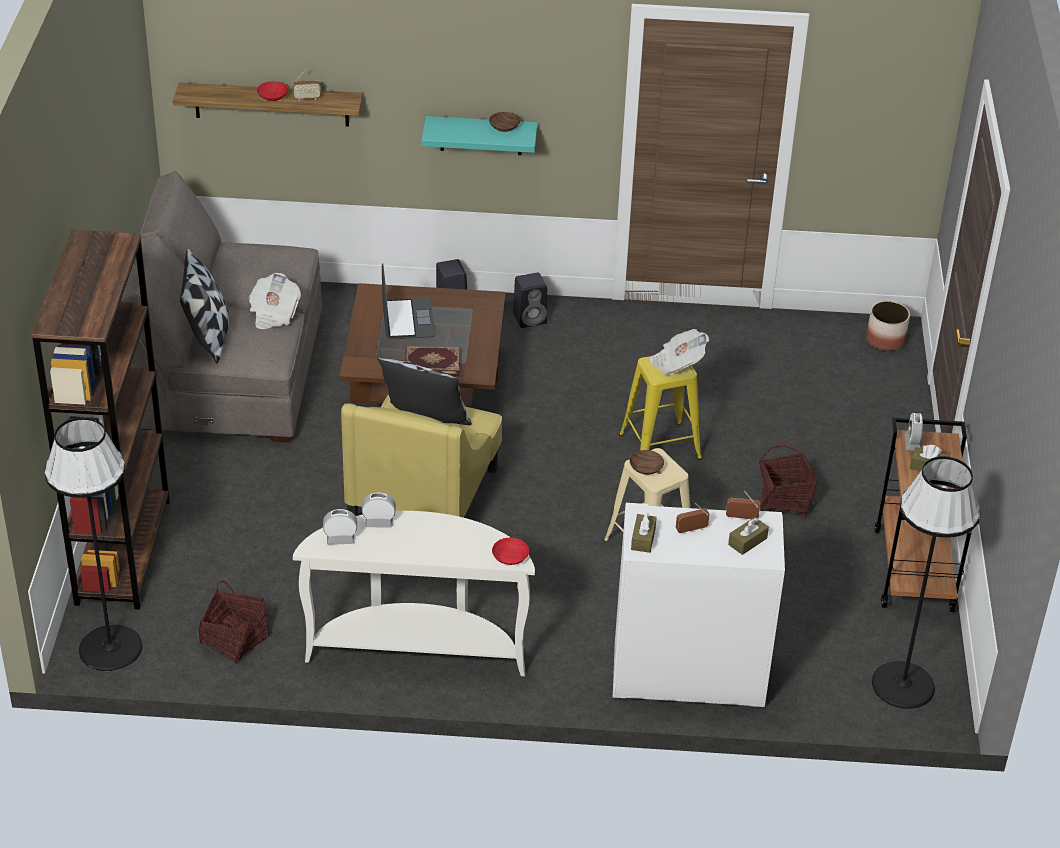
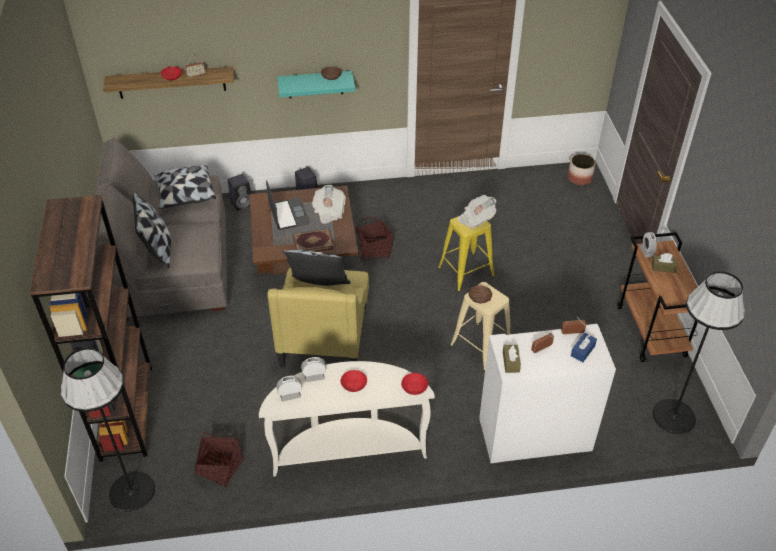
camera: 10 degrees left, 5 degrees up
(263, 268) = (185, 194): none -> pillow
(273, 314) = (199, 226): newspaper -> newspaper (329, 212)
(429, 541) = (353, 385): none -> red bowl
(530, 318) = (359, 197): black speaker -> black speaker (242, 203)
(747, 541) = (582, 351): brown tissue box -> blue tissue box
(784, 500) = (554, 296): basket -> basket (375, 250)

